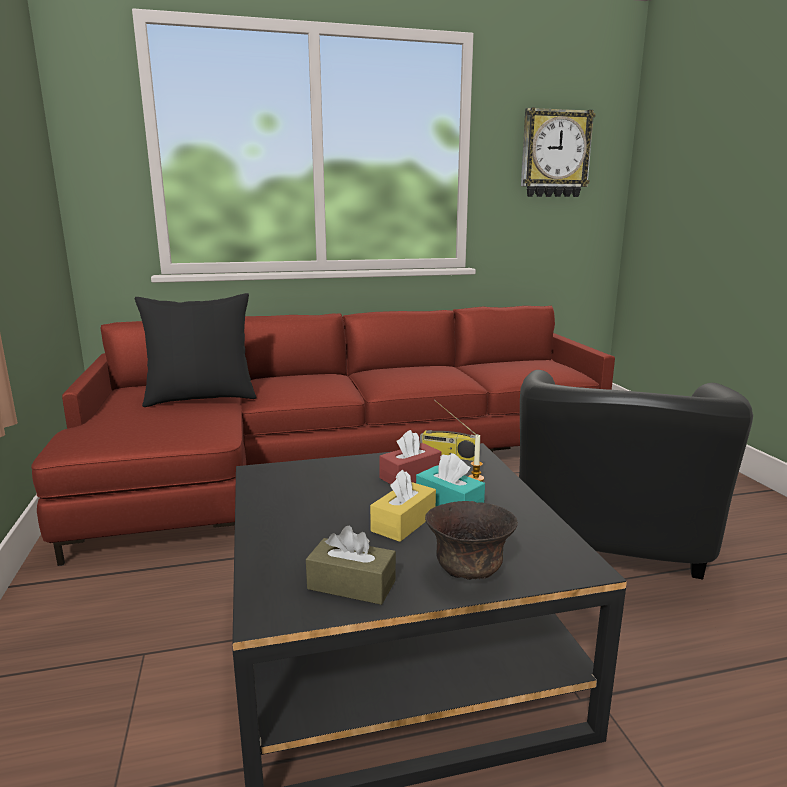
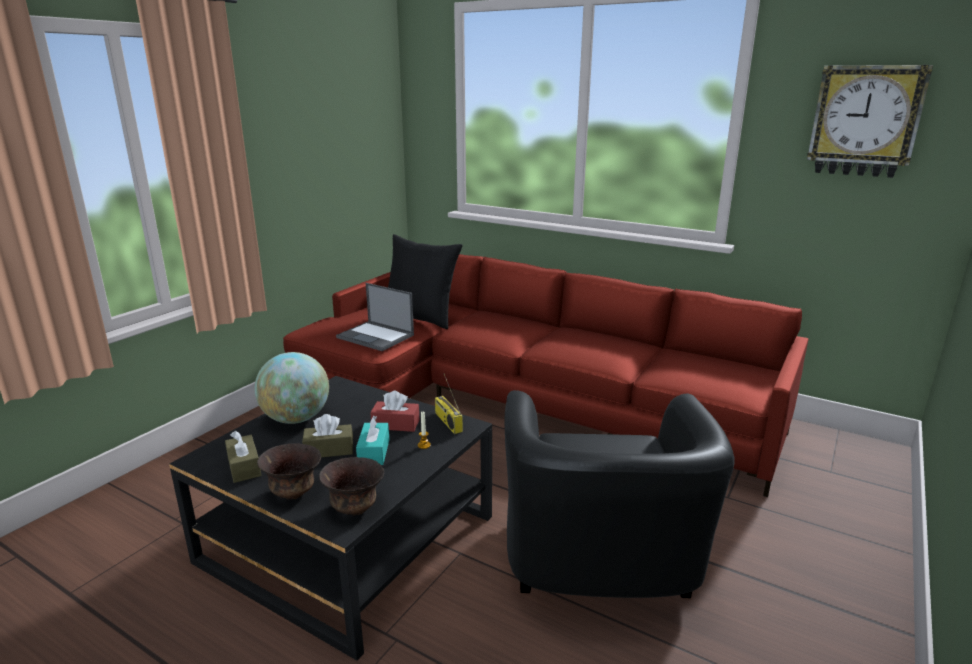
camera: 45 degrees right, 5 degrees up
(188, 425) = (376, 336): none -> laptop
(292, 516) = (296, 419): none -> globe
(403, 522) = (329, 450): yellow tissue box -> brown tissue box
(551, 549) = (354, 508): none -> brown bowl
(608, 546) = (600, 569): black armchair -> black armchair turned 60 degrees counterclockwise

